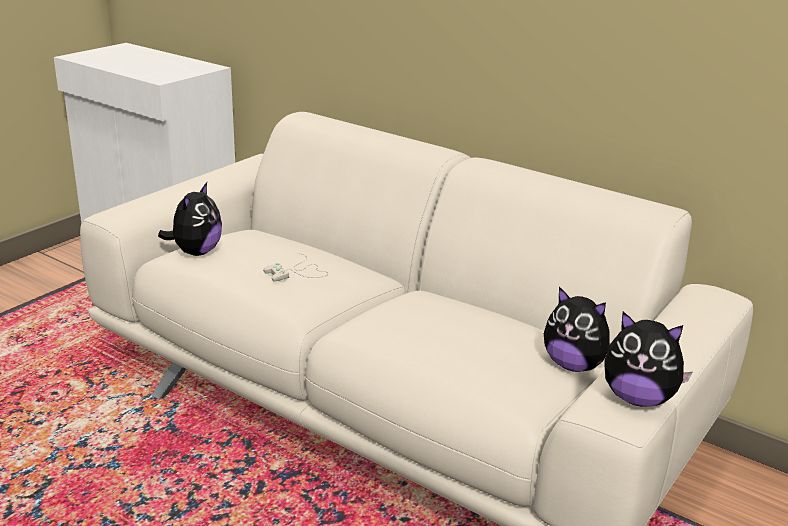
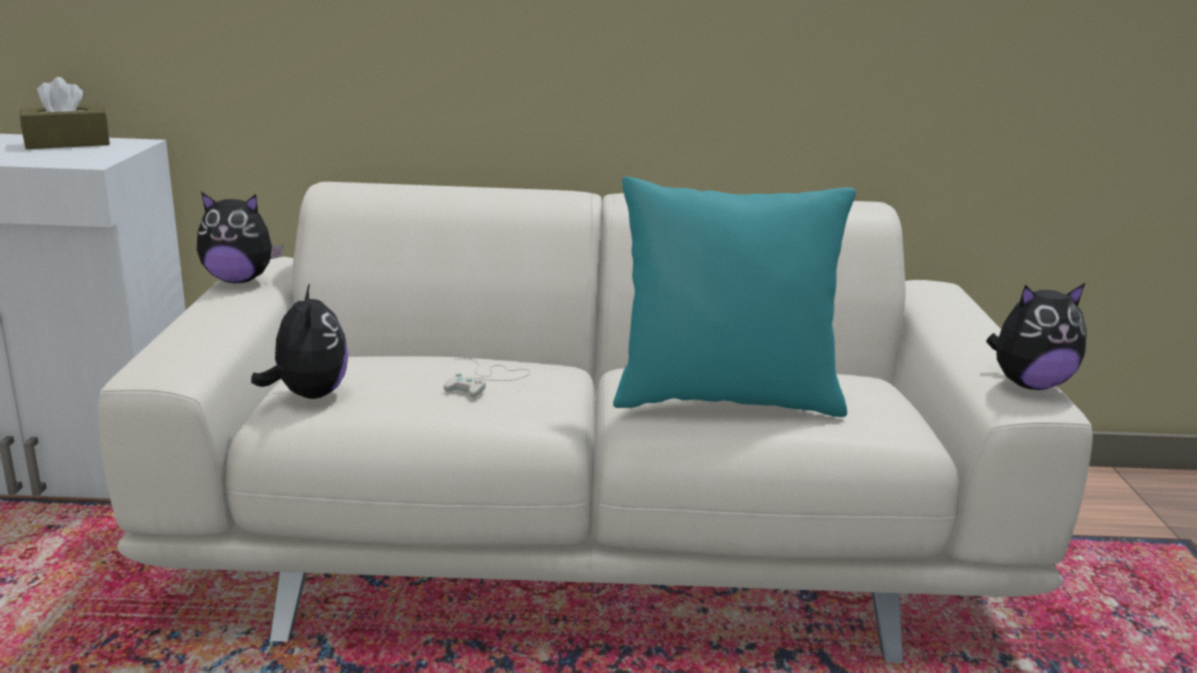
camera: 35 degrees left, 5 degrees down
(175, 62) = (67, 143): none -> brown tissue box
(428, 333) = (725, 399): none -> turquoise pillow
(574, 365) = (881, 389): plush toy -> plush toy (239, 280)

